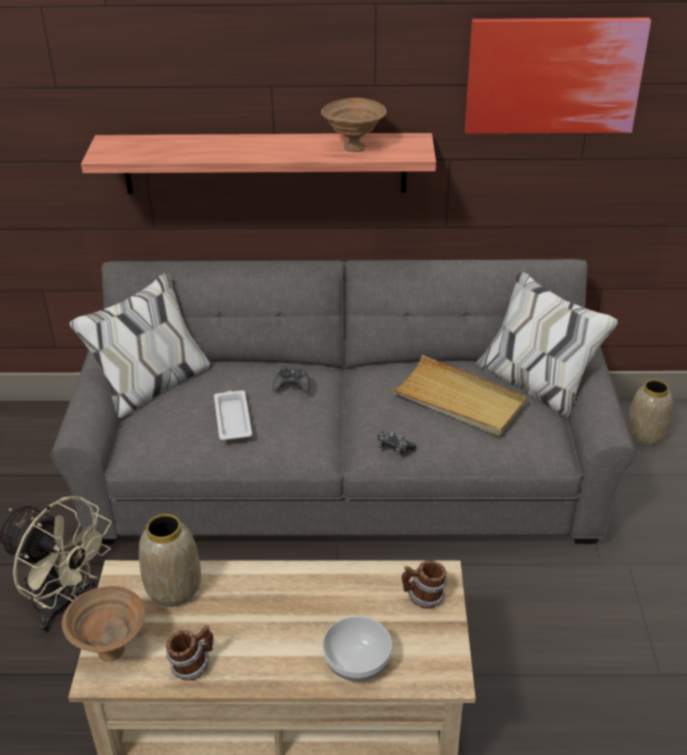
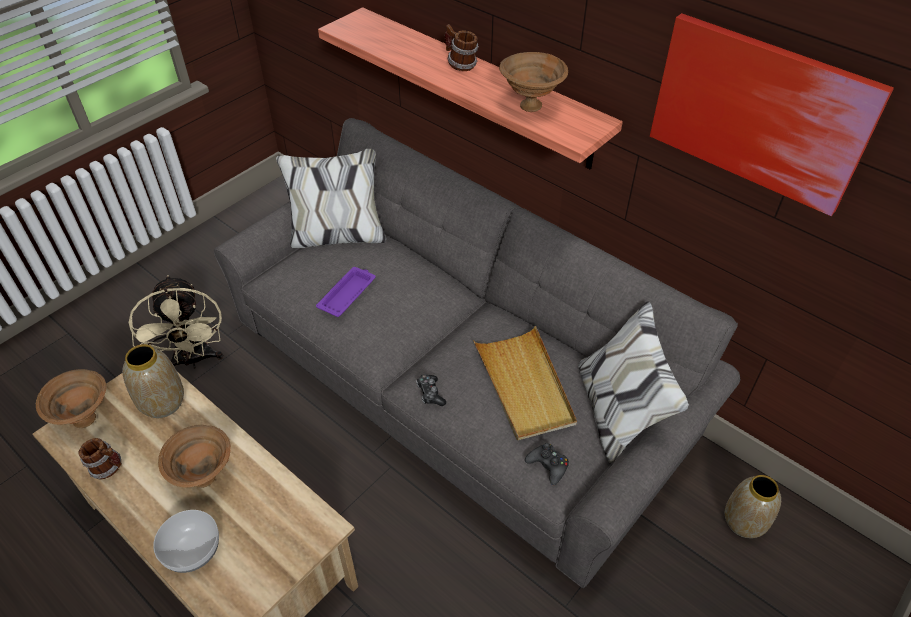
camera: 40 degrees right, 10 degrees up
(232, 418) = (347, 294): white tray -> purple tray
(292, 385) = (418, 292): black game controller -> black game controller (548, 465)
(292, 611) = (205, 476): none -> brown bowl
(423, 598) = (292, 537): mug -> mug (460, 65)

